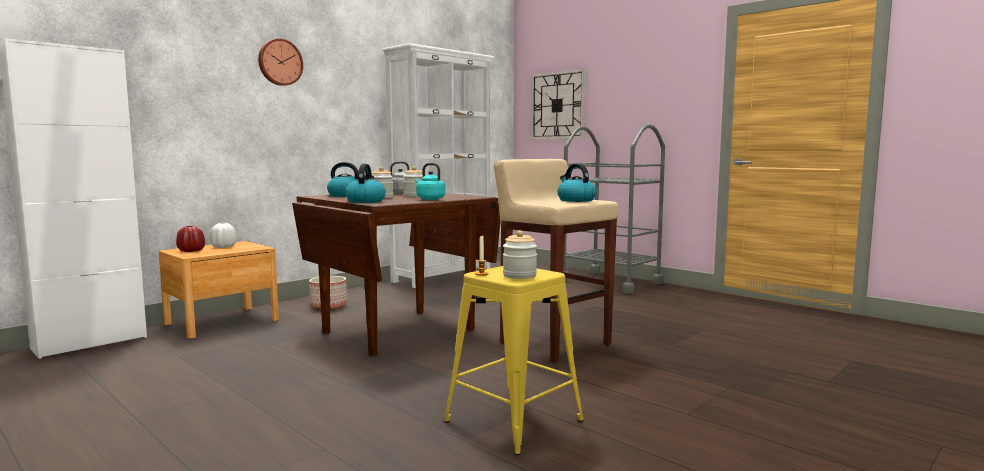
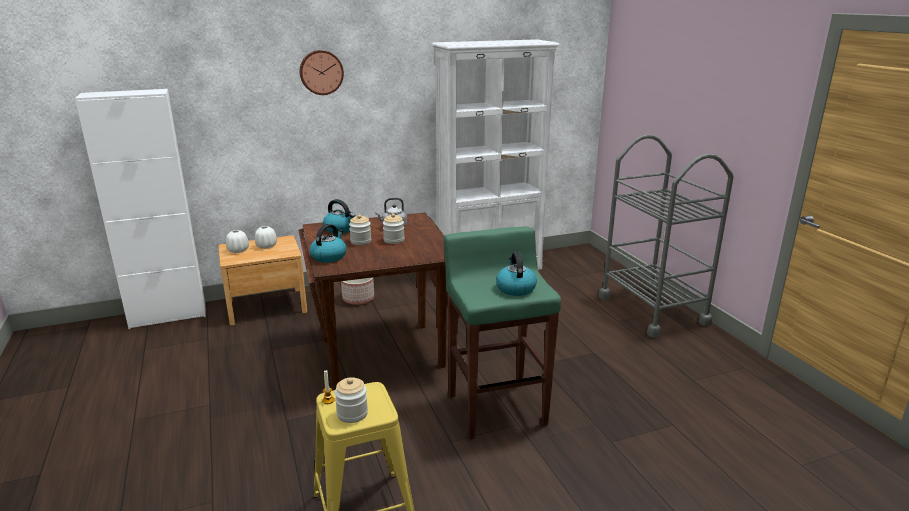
camera: 25 degrees right, 15 degrees up
(191, 251) = (238, 250): red vase -> white vase
(429, 199) = (391, 256): turquoise kettle -> none
(554, 343) = (496, 408): beige stool -> green stool
(557, 105) = (641, 93): wall clock -> none

